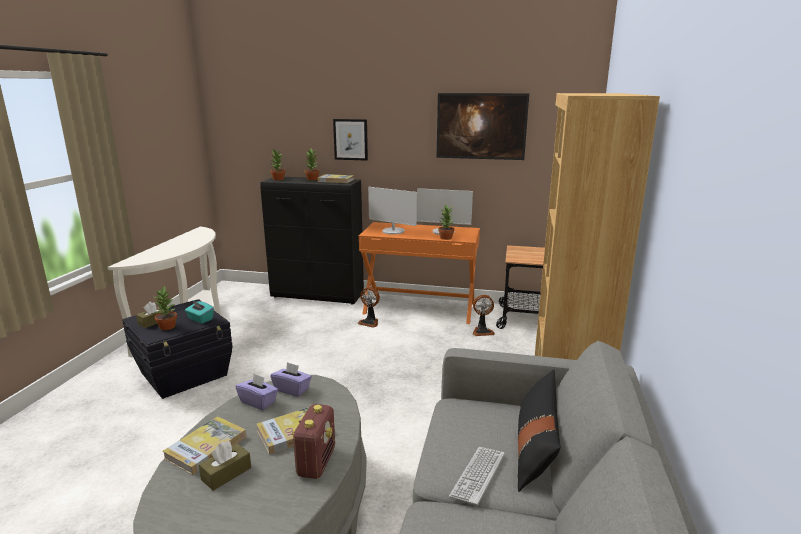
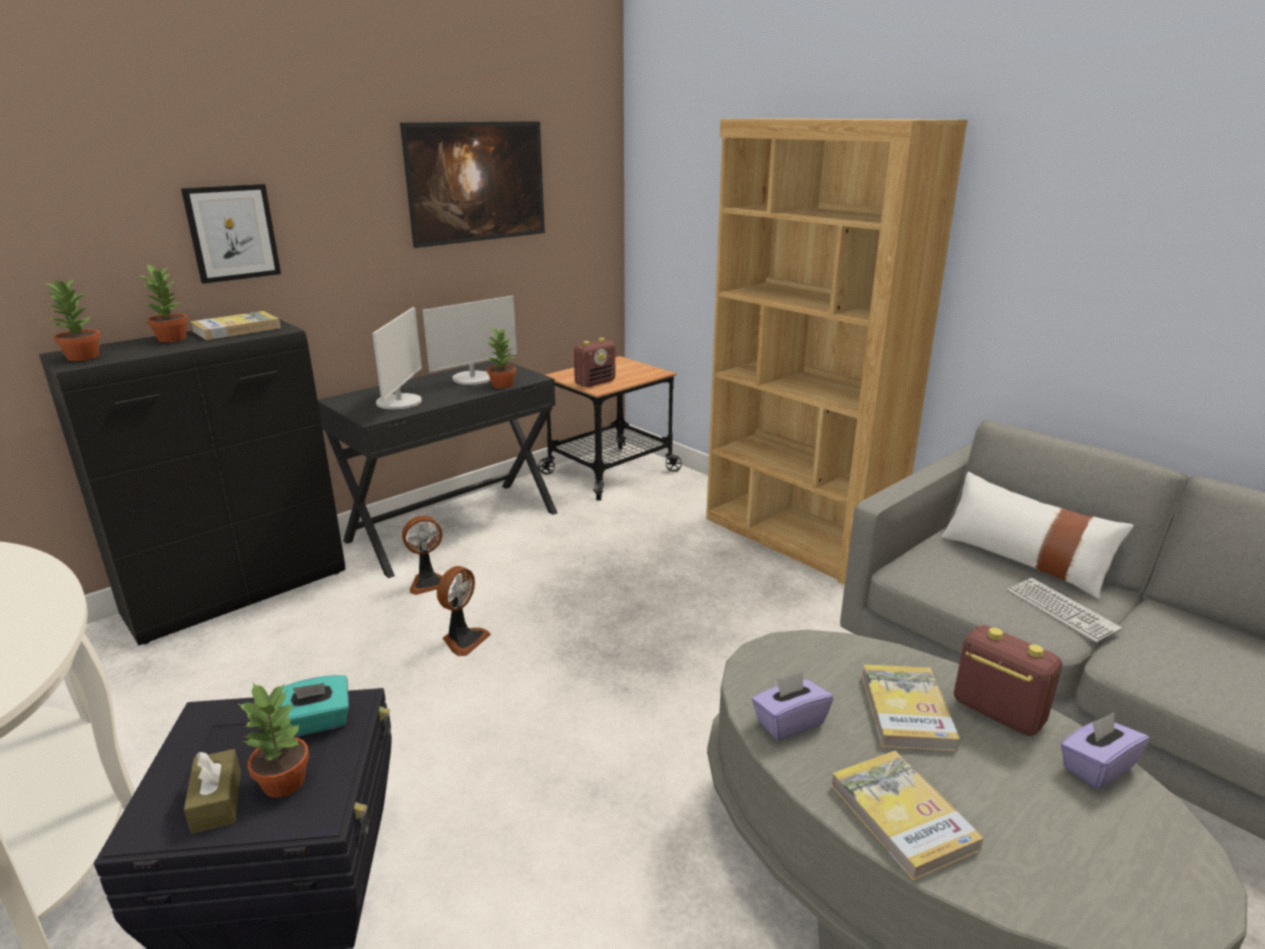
camera: 55 degrees left, 5 degrees up
(226, 473) = (992, 809): brown tissue box -> none
(292, 389) = (774, 678): purple tissue box -> purple tissue box (1096, 767)
(393, 231) = (400, 402): monitor -> monitor turned 60 degrees counterclockwise
(420, 308) = (453, 526): orange desk -> black desk
(482, 331) = (589, 514): fan -> fan (463, 640)
(521, 256) = (595, 382): none -> radio
(535, 448) = (1023, 560): black pillow -> white pillow

